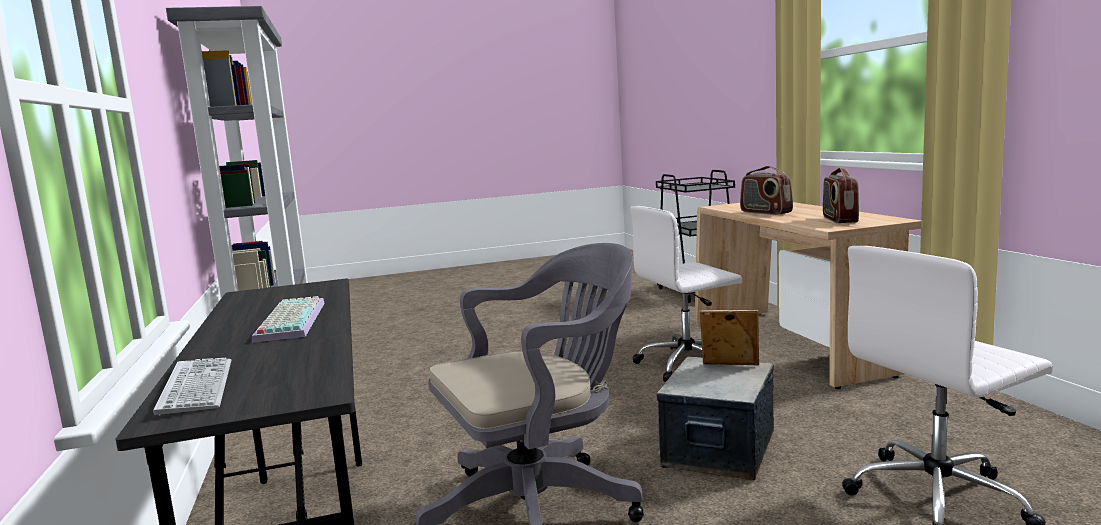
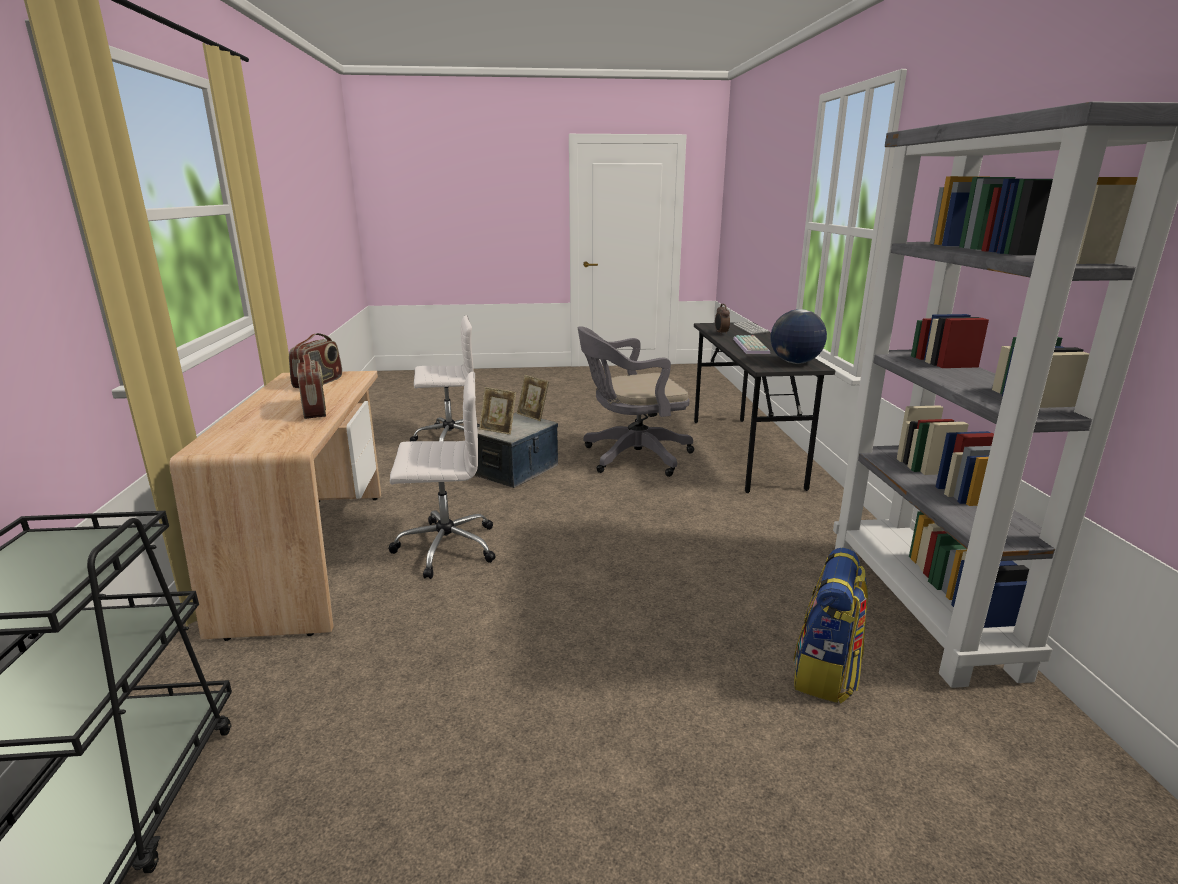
camera: 170 degrees left, 10 degrees up
(266, 296) = (795, 362): none -> globe
(313, 354) = (721, 333): none -> alarm clock
(386, 350) = (826, 673): none -> backpack
(711, 397) = (533, 416): none -> picture frame

